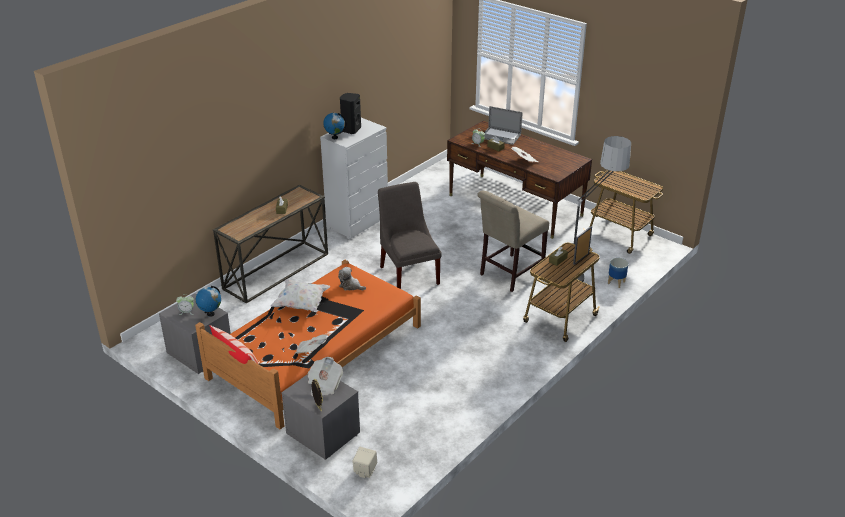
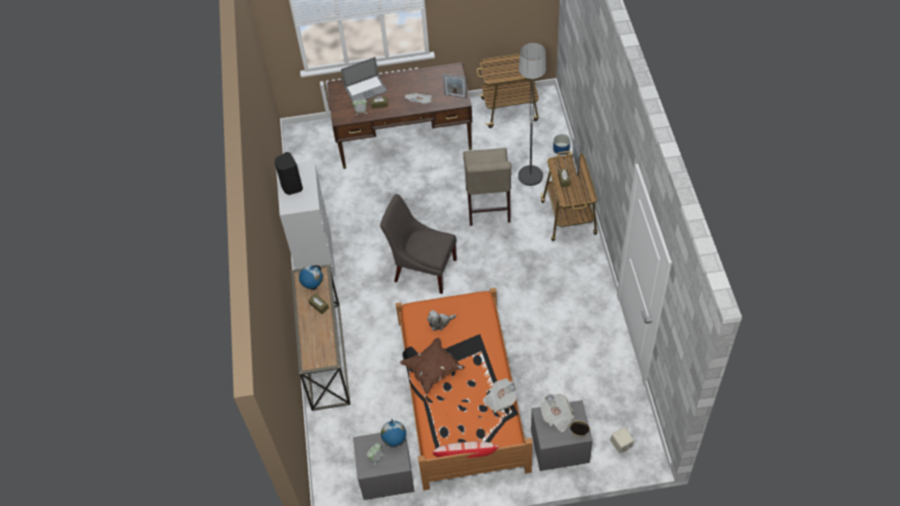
camera: 45 degrees left, 20 degrees up
(301, 304) = (433, 370): white pillow -> brown pillow
(335, 137) = (293, 206): globe -> globe (313, 286)
(555, 171) = (455, 96): none -> picture frame

